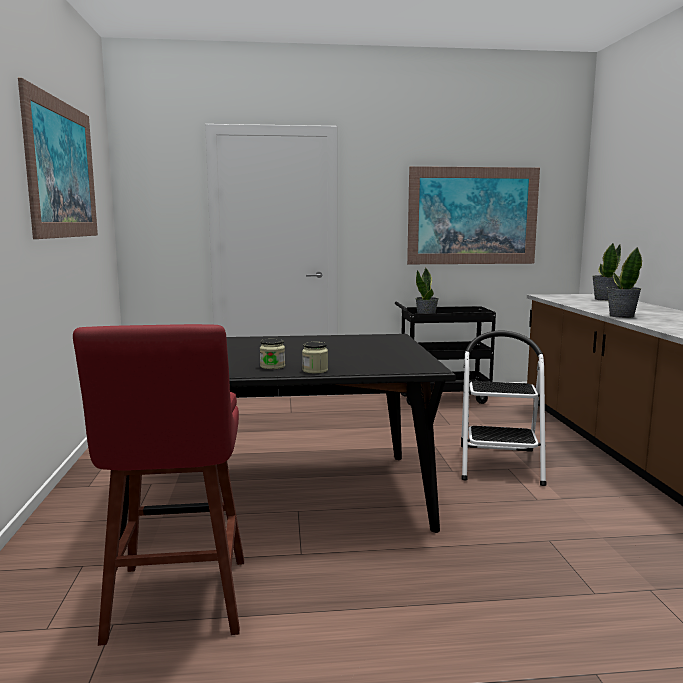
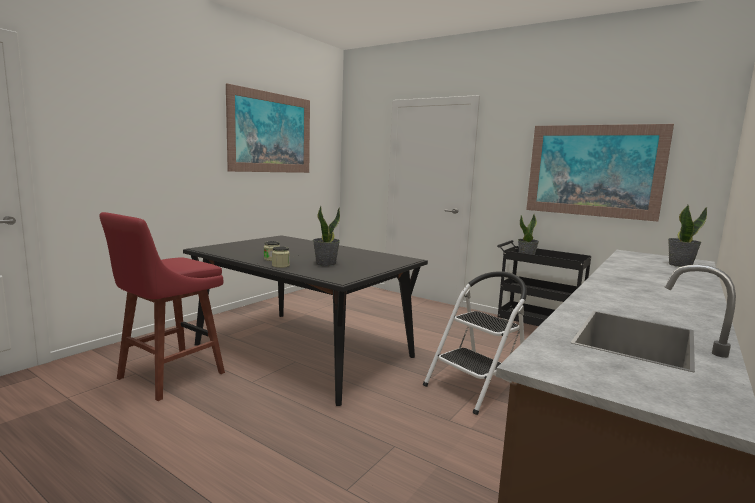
camera: 40 degrees right, 0 degrees up
(621, 316) = (608, 278): potted plant -> potted plant (325, 264)

